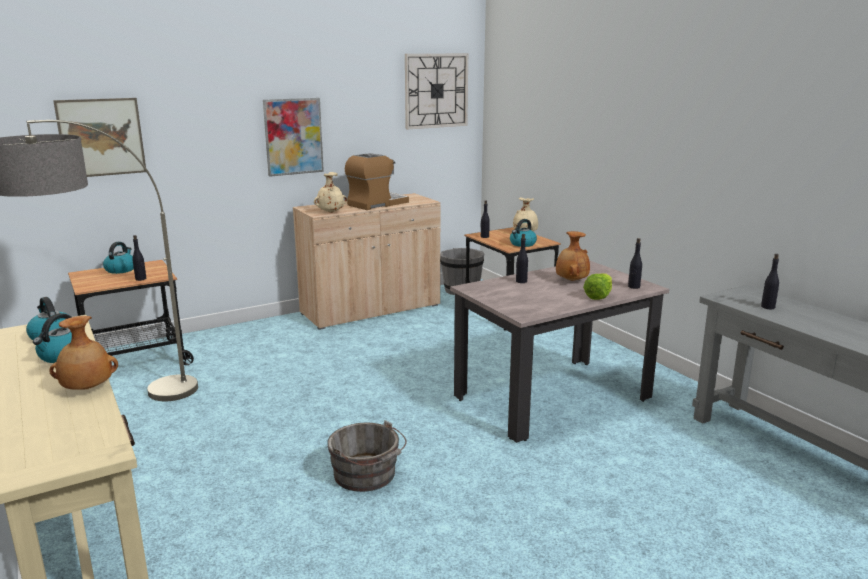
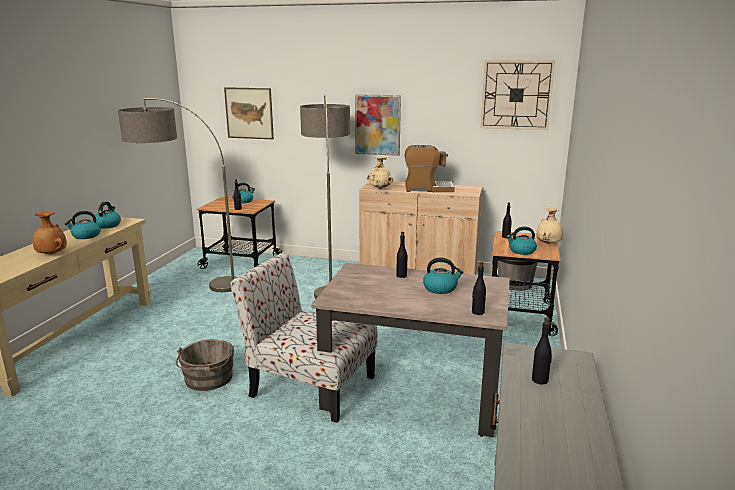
camera: 45 degrees right, 0 degrees up
(288, 341) = (329, 280): none -> floor lamp
(469, 432) = (309, 386): none -> chair
(571, 280) = (440, 288): brown vase -> kettle
(598, 296) = (424, 308): lettuce -> none

